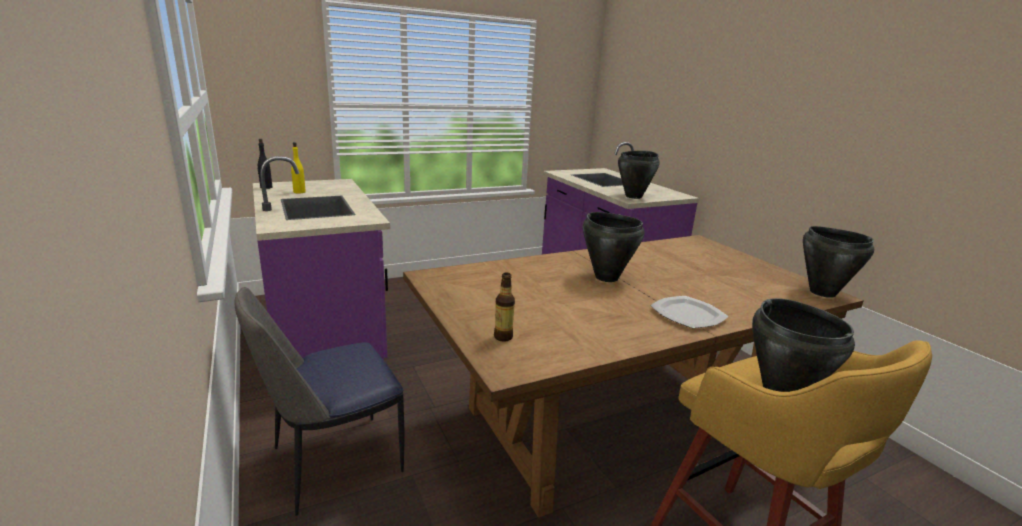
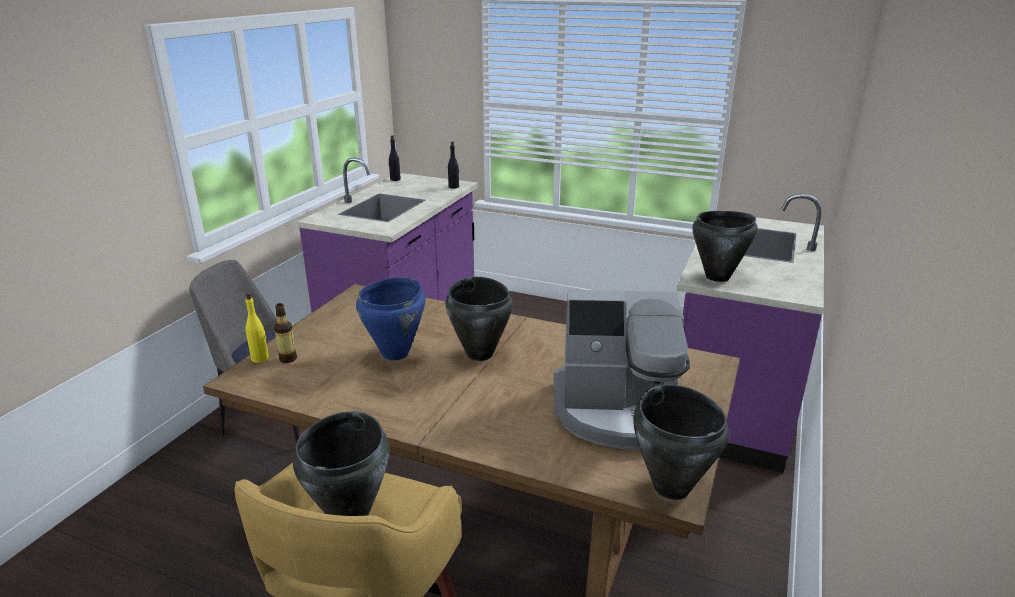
camera: 50 degrees right, 5 degrees up
(299, 192) = (405, 189): yellow bottle -> yellow bottle (260, 358)
(341, 184) = (454, 187): none -> black bottle
(563, 298) = (396, 353): none -> blue cooking pot
(688, 314) = (450, 418): plate -> none
(729, 274) = (618, 411): none -> coffee machine

